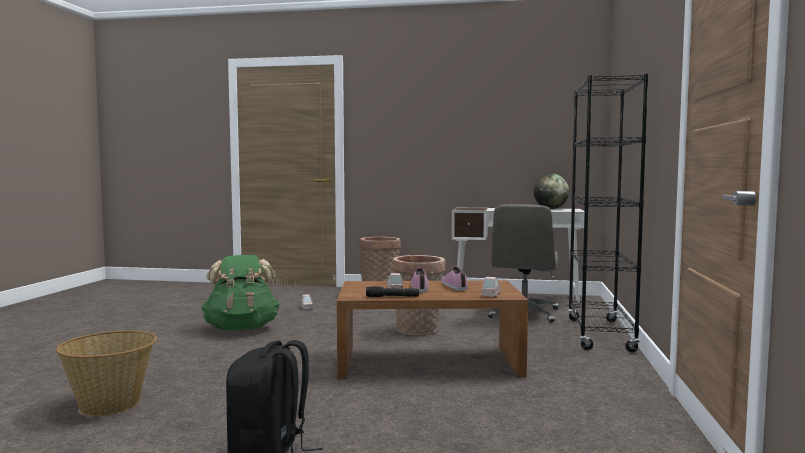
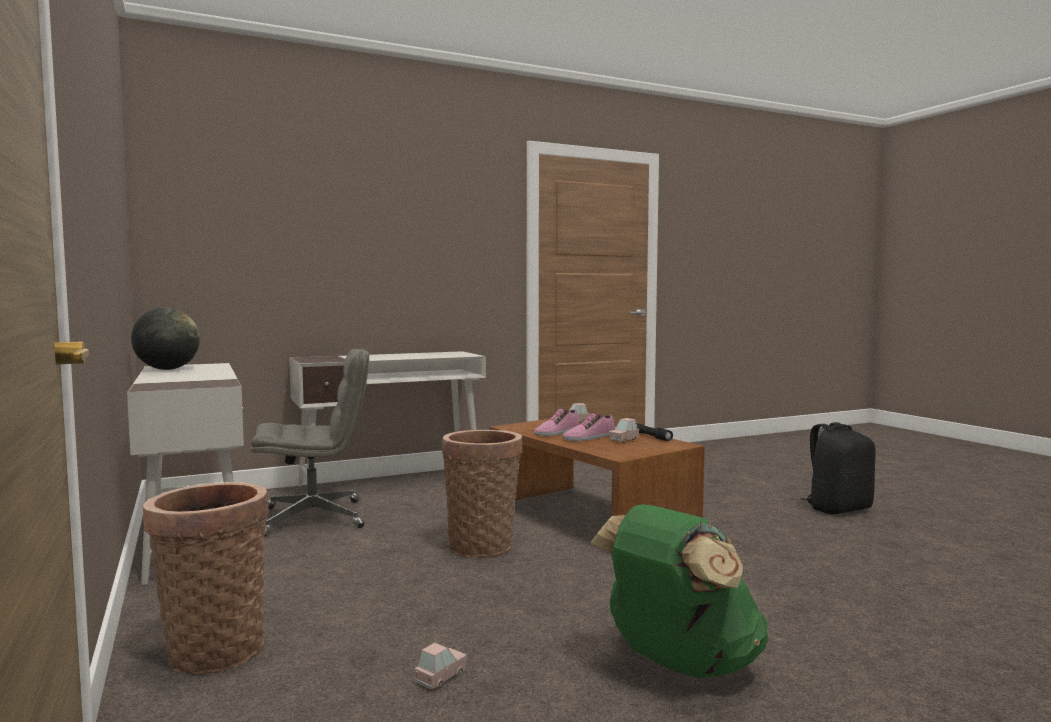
camera: 125 degrees left, 0 degrees up
(111, 405) = (970, 587): basket -> none
(600, 335) = (391, 483): black bookcase -> white desk

